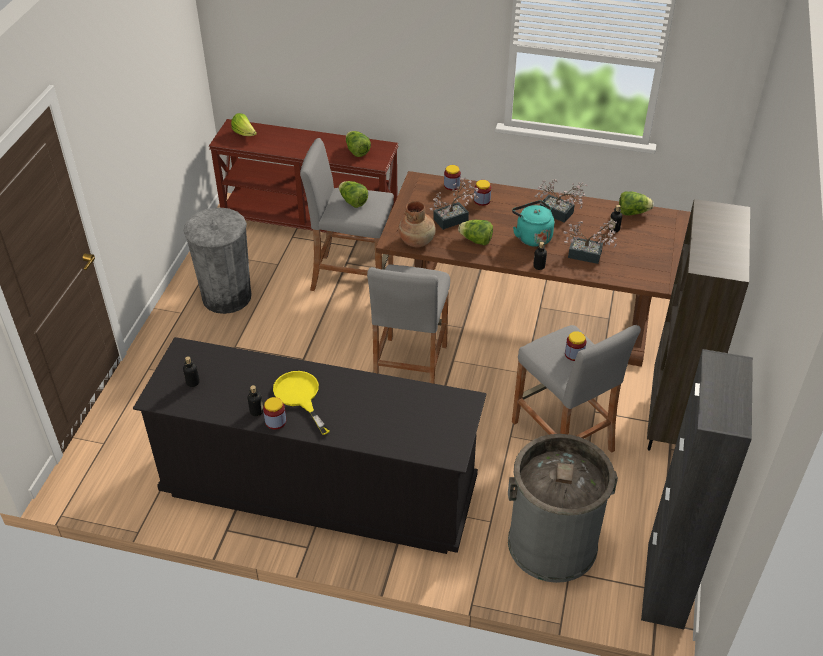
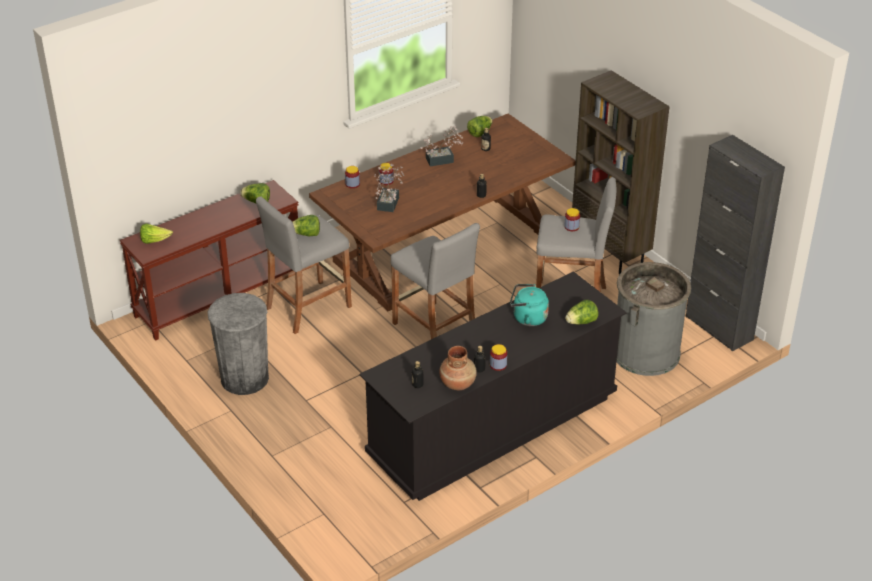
camera: 50 degrees left, 5 degrees down
(300, 397) = (488, 345): yellow frying pan -> none
(417, 241) = (390, 228): brown vase -> brown vase (457, 383)
(476, 240) = (423, 205): lettuce -> lettuce (581, 322)
(532, 236) = (449, 182): turquoise kettle -> turquoise kettle (527, 318)
(589, 255) = (496, 171): potted plant -> none

